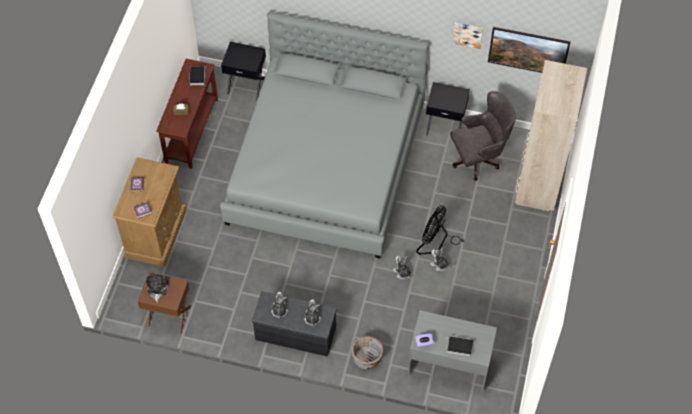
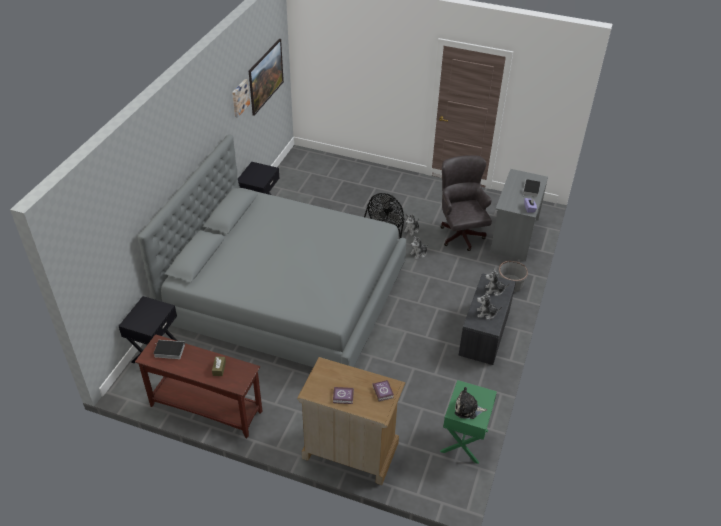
camera: 85 degrees left, 15 degrees down
(168, 316) = (465, 441): brown nightstand -> green nightstand
(478, 160) = (304, 196): grey office chair -> grey office chair (460, 234)
(537, 185) = (338, 167): beige wardrobe -> none

